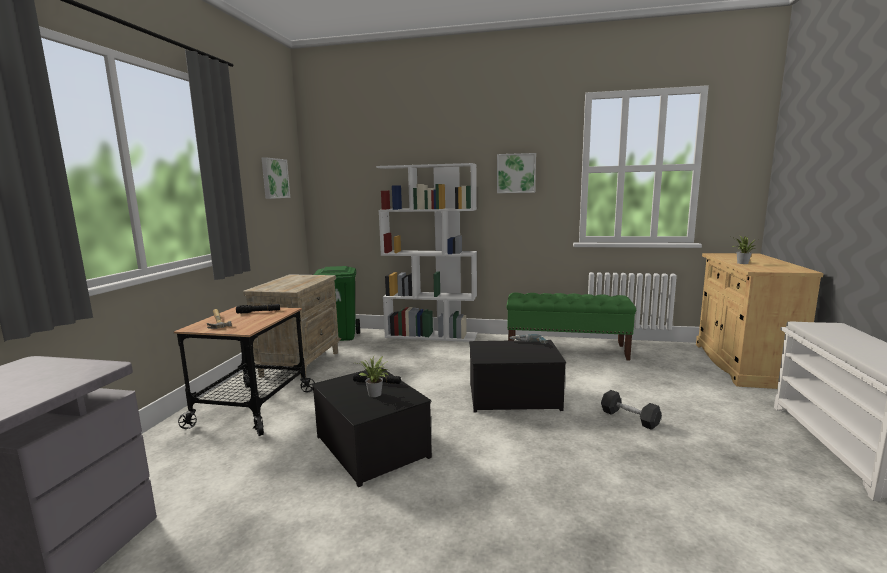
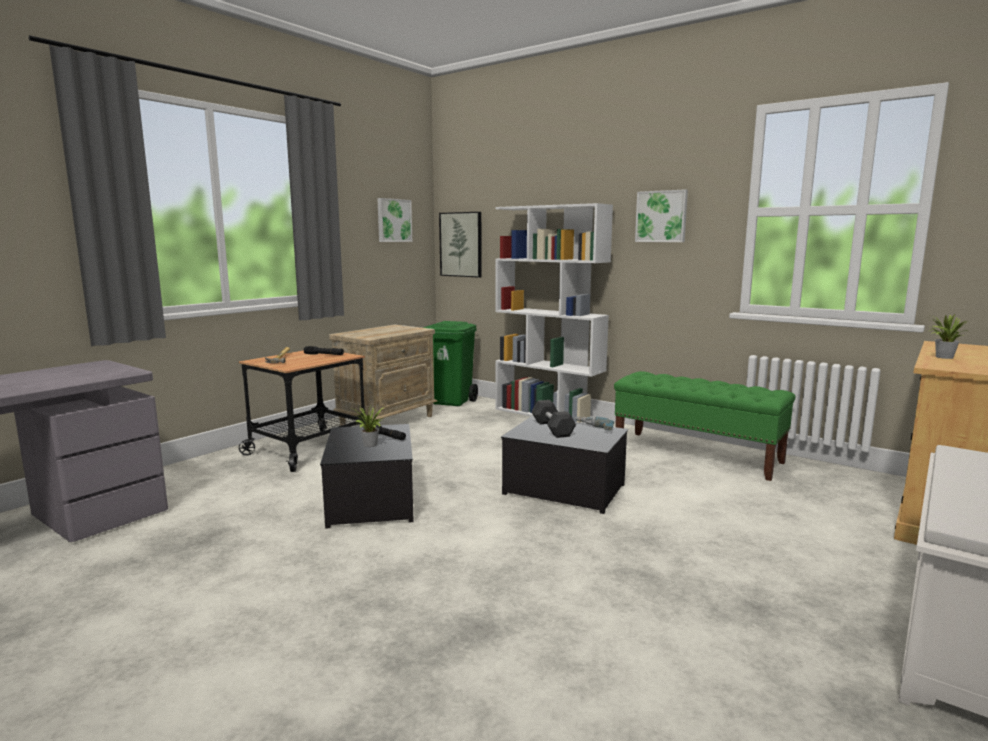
camera: 25 degrees right, 0 degrees up
(332, 199) = (461, 244): none -> picture
(629, 418) = (676, 538): grey dumbbell -> grey dumbbell (552, 428)

